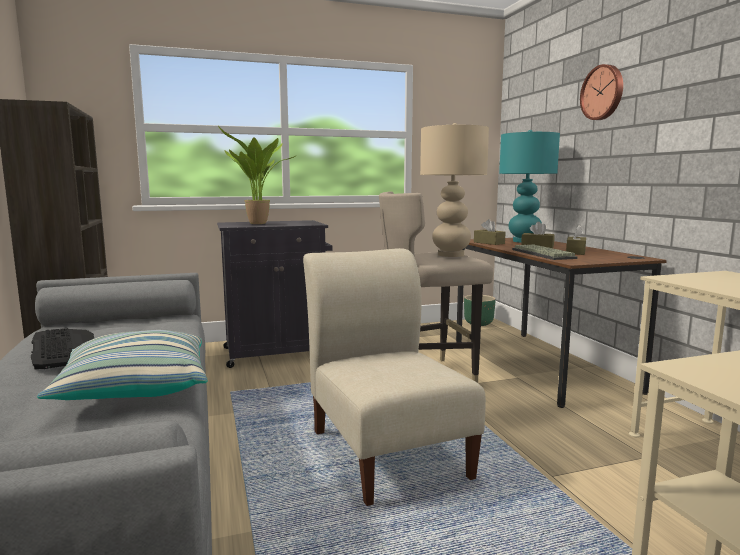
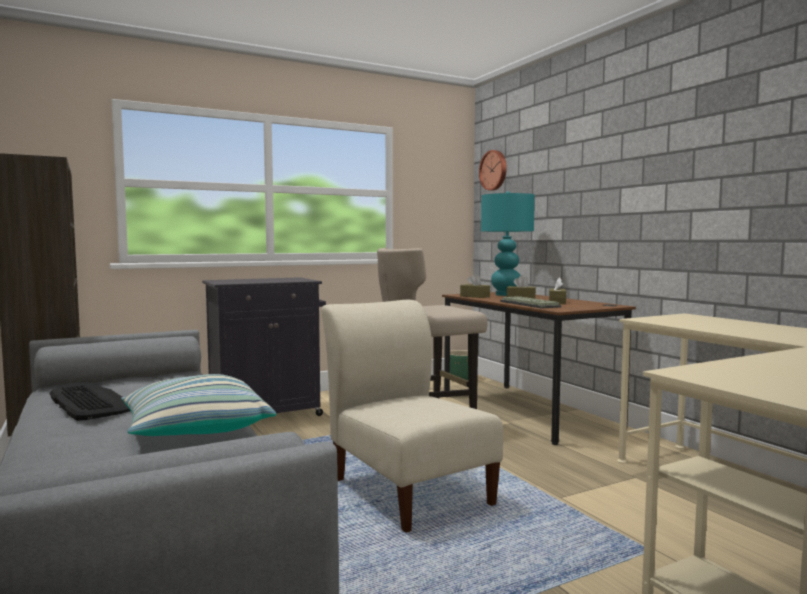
camera: 10 degrees left, 5 degrees down
(258, 224) = (249, 281): potted plant -> none
(451, 255) = (446, 307): beige table lamp -> none
(603, 92) = (571, 159): wall clock -> wall clock (494, 170)

